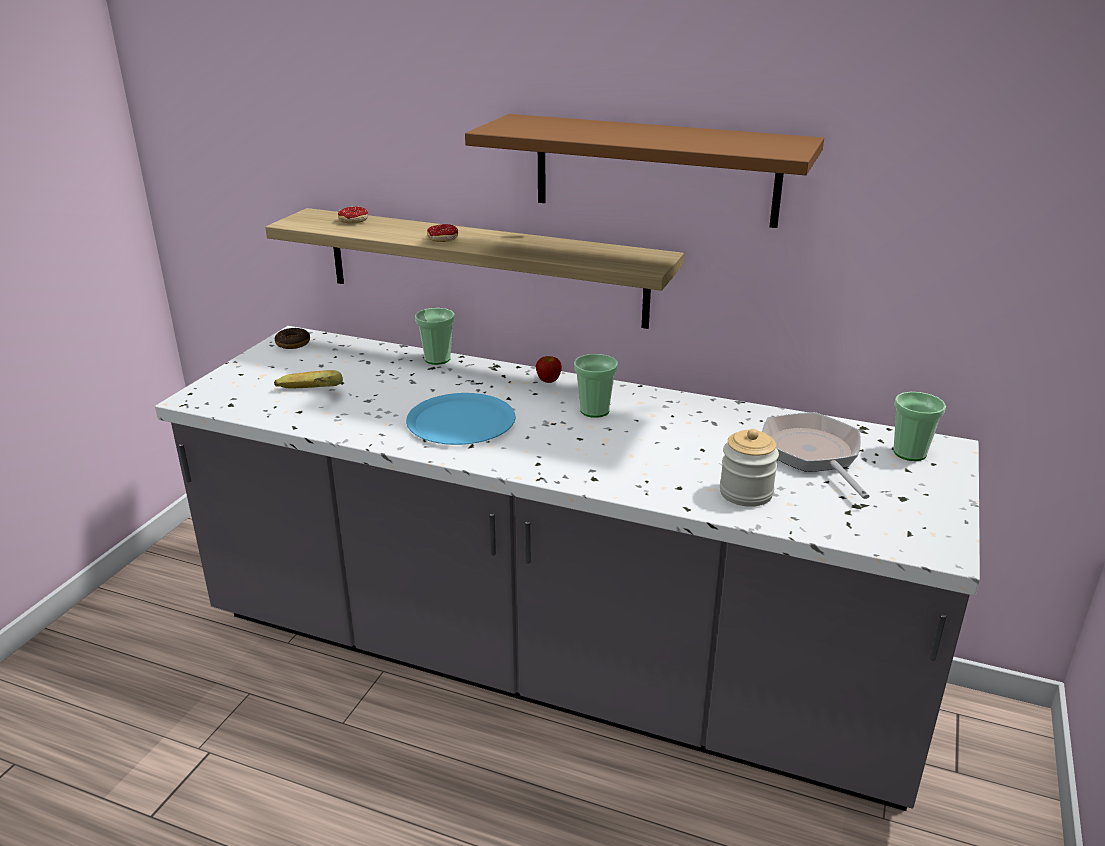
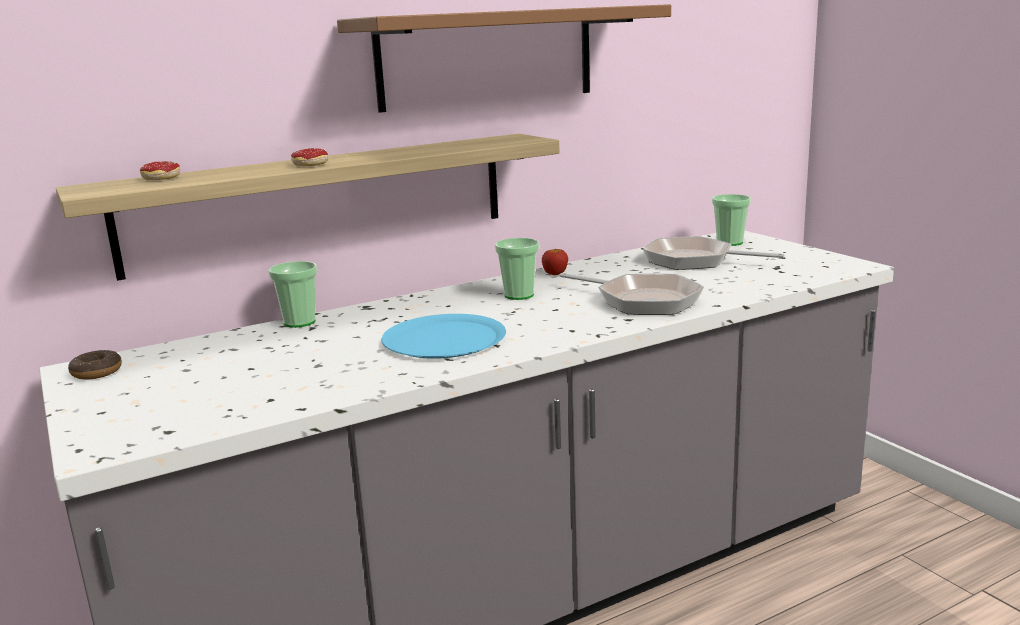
camera: 50 degrees left, 10 degrees down
(308, 398) = (250, 389): banana -> none
(548, 380) = (435, 296): apple -> apple (555, 273)
(651, 468) = (642, 301): none -> frying pan
(746, 493) = (719, 286): jar -> none

